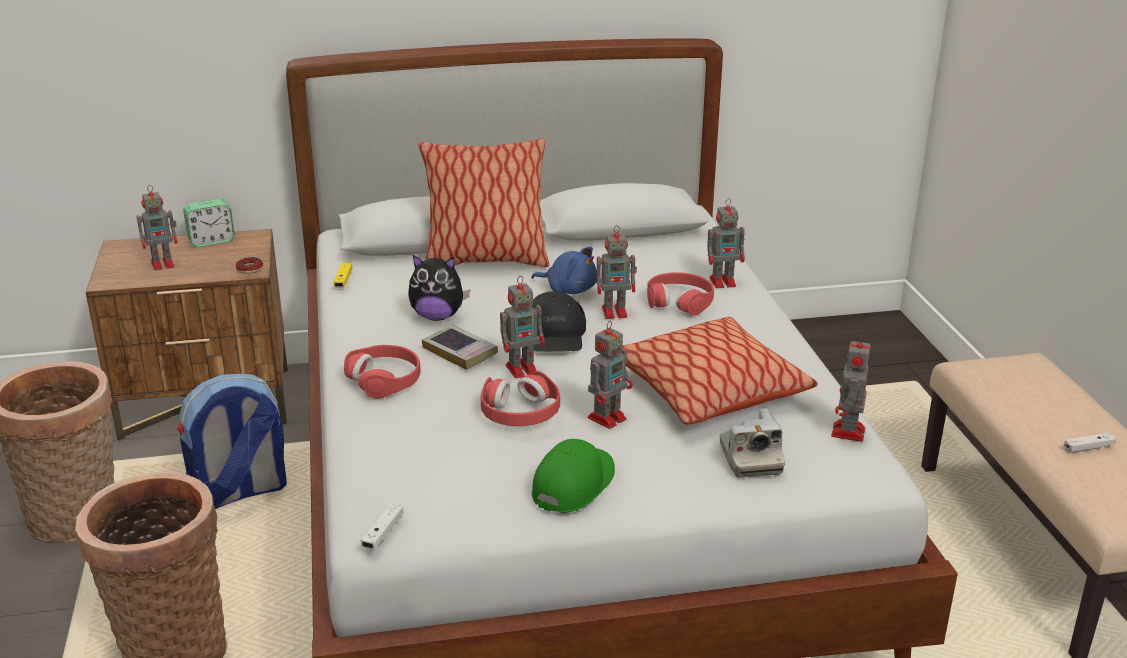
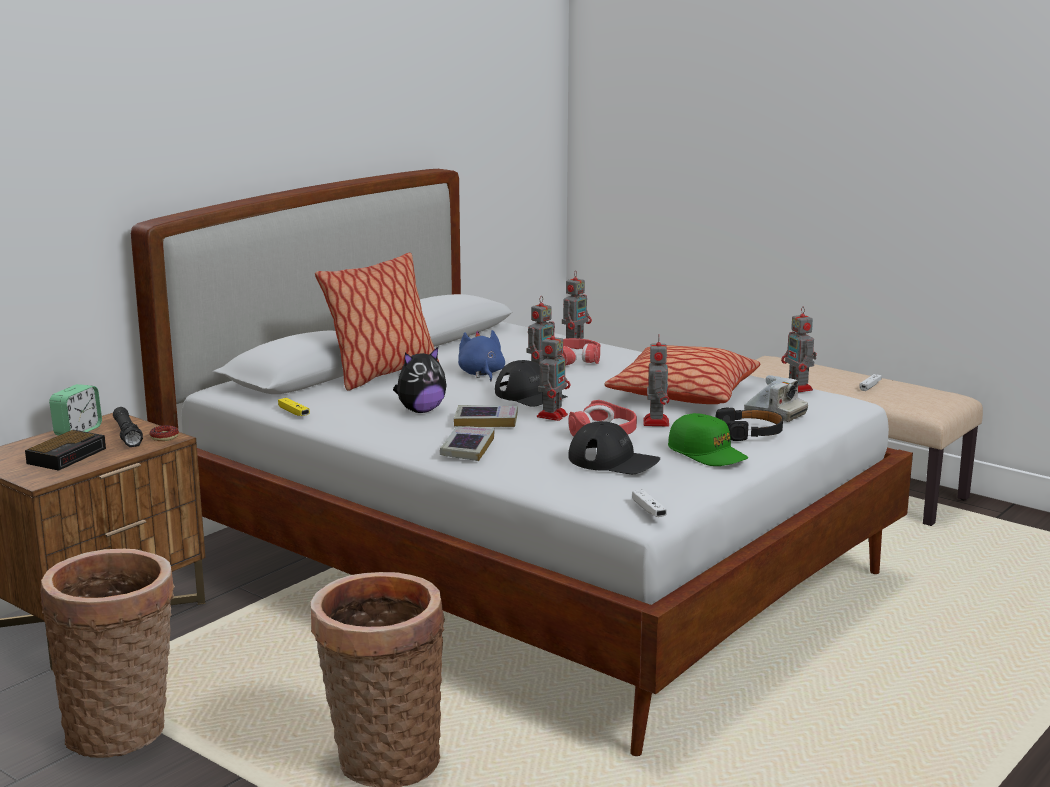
camera: 40 degrees left, 10 degrees down
(164, 264) = (68, 455): toy robot -> alarm clock
(233, 257) = (127, 434): none -> black flashlight
(239, 493) = (249, 656): backpack -> none
(385, 379) = (467, 448): red headphones -> book
(460, 454) = (613, 461): none -> black cap
(569, 289) = (481, 374): blue plush toy -> blue plush toy turned 90 degrees counterclockwise
(574, 484) = (707, 453): green cap -> green cap turned 150 degrees clockwise
(674, 474) = (750, 432): none -> black headphones

